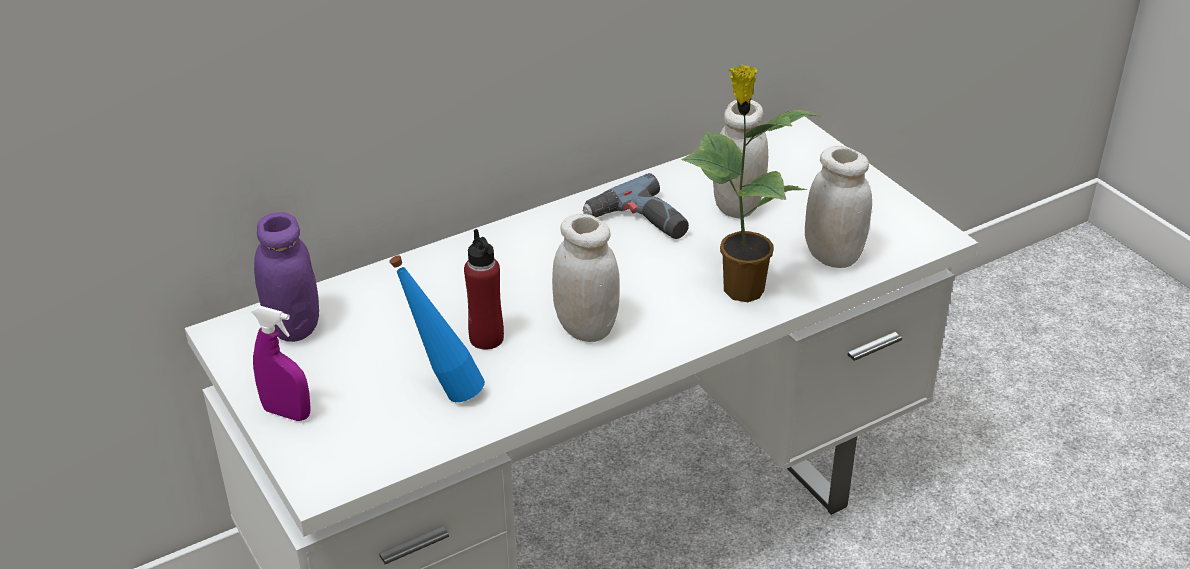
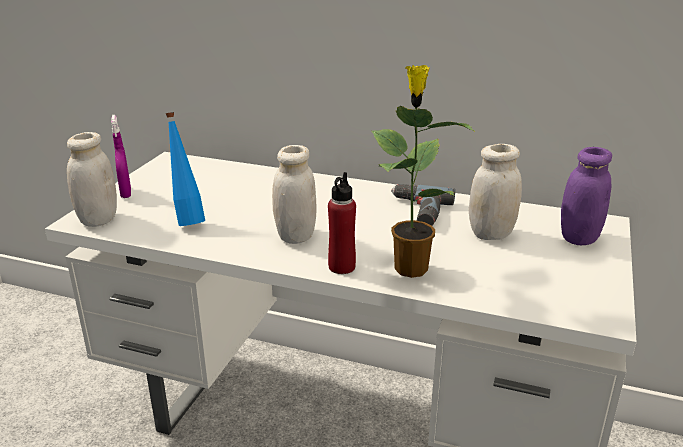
camera: 50 degrees right, 10 degrees down
(293, 327) = (194, 170): purple jar -> purple jar (578, 237)
(486, 338) = (247, 214): red bottle -> red bottle (341, 267)
(833, 256) = (502, 286): white jar -> white jar (98, 219)

